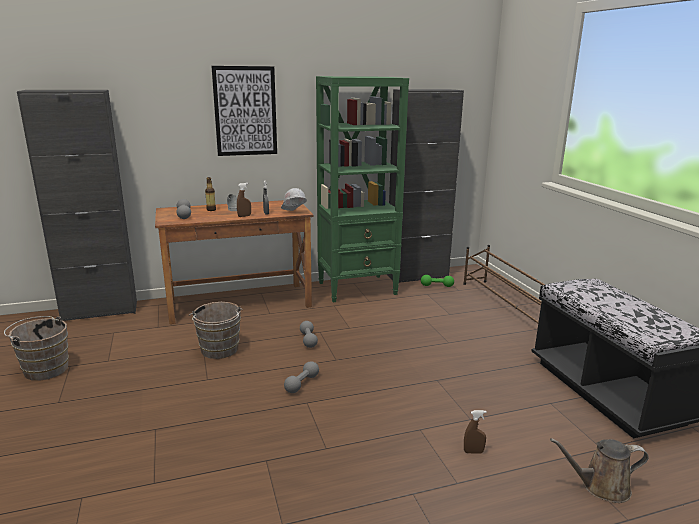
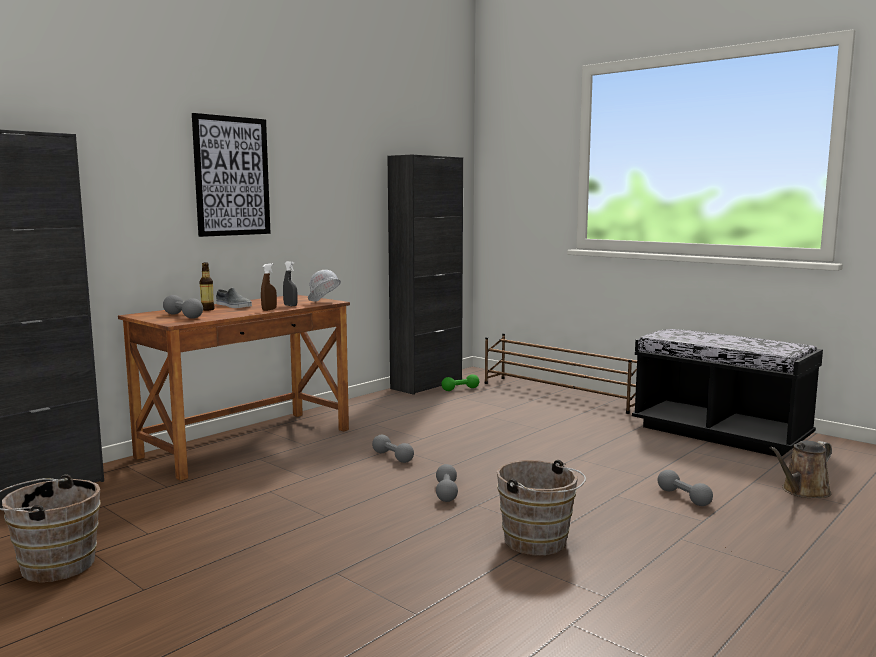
camera: 30 degrees left, 10 degrees down
(219, 351) = (297, 489): brown bucket -> brown bucket (539, 543)
(358, 288) = (377, 405): green bookcase -> none
(473, 452) = (683, 497): brown spray bottle -> grey dumbbell

